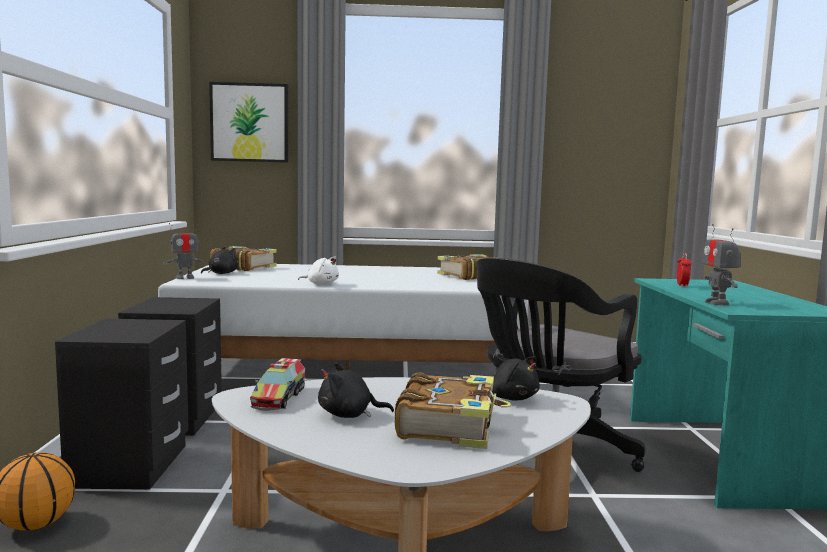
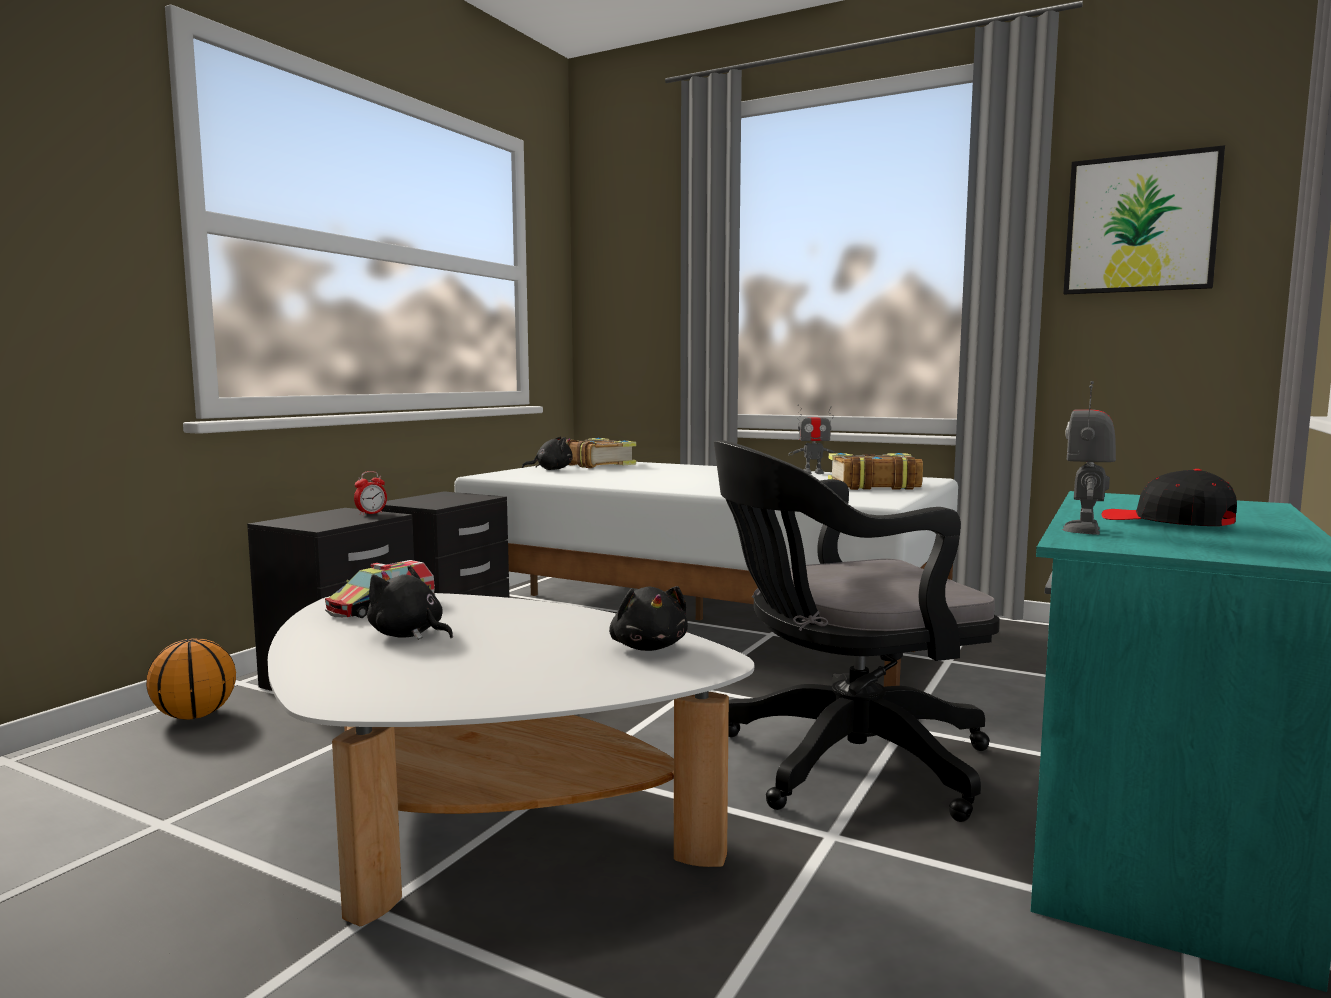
camera: 30 degrees right, 0 degrees up
(185, 278) = (498, 472): toy robot -> toy robot (813, 473)
(249, 122) = (632, 279): picture -> picture (1140, 224)
(321, 284) = (631, 485): white plush toy -> none
(449, 425) = (490, 665): book -> none
(682, 286) = (1120, 504): alarm clock -> alarm clock (371, 514)
(730, 295) = (1167, 522): none -> black cap

